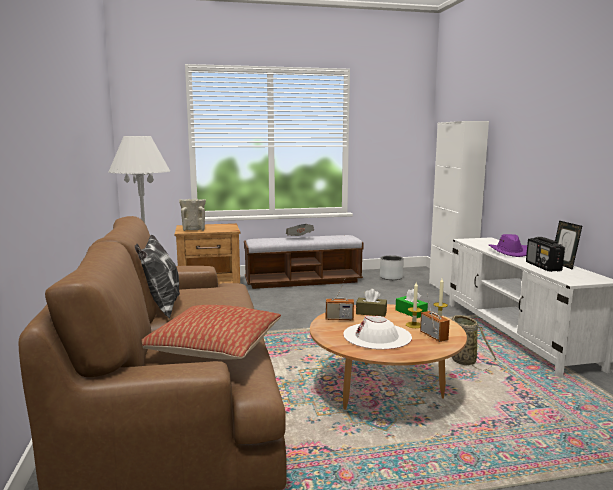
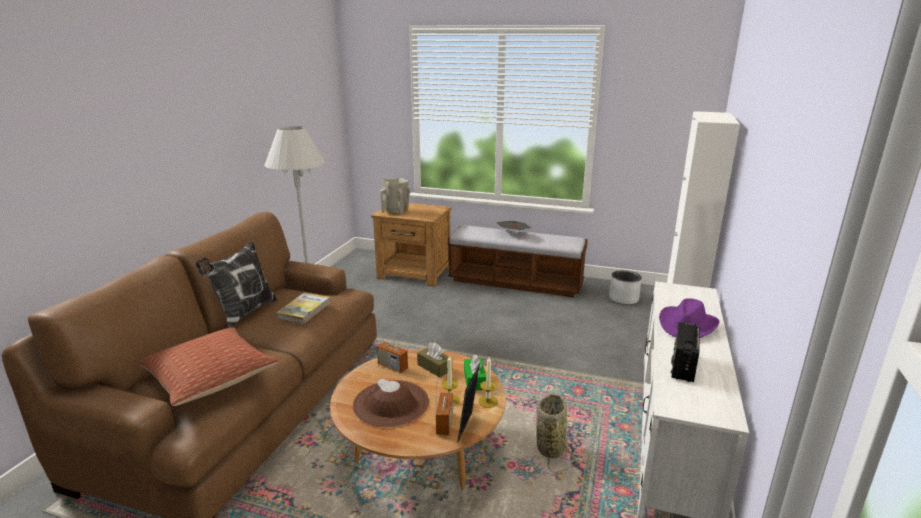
camera: 30 degrees right, 10 degrees up
(218, 296) = (304, 310): none -> book
(377, 336) = (391, 403): white hat -> brown hat
(563, 265) = (719, 371): picture frame -> picture frame (468, 428)

